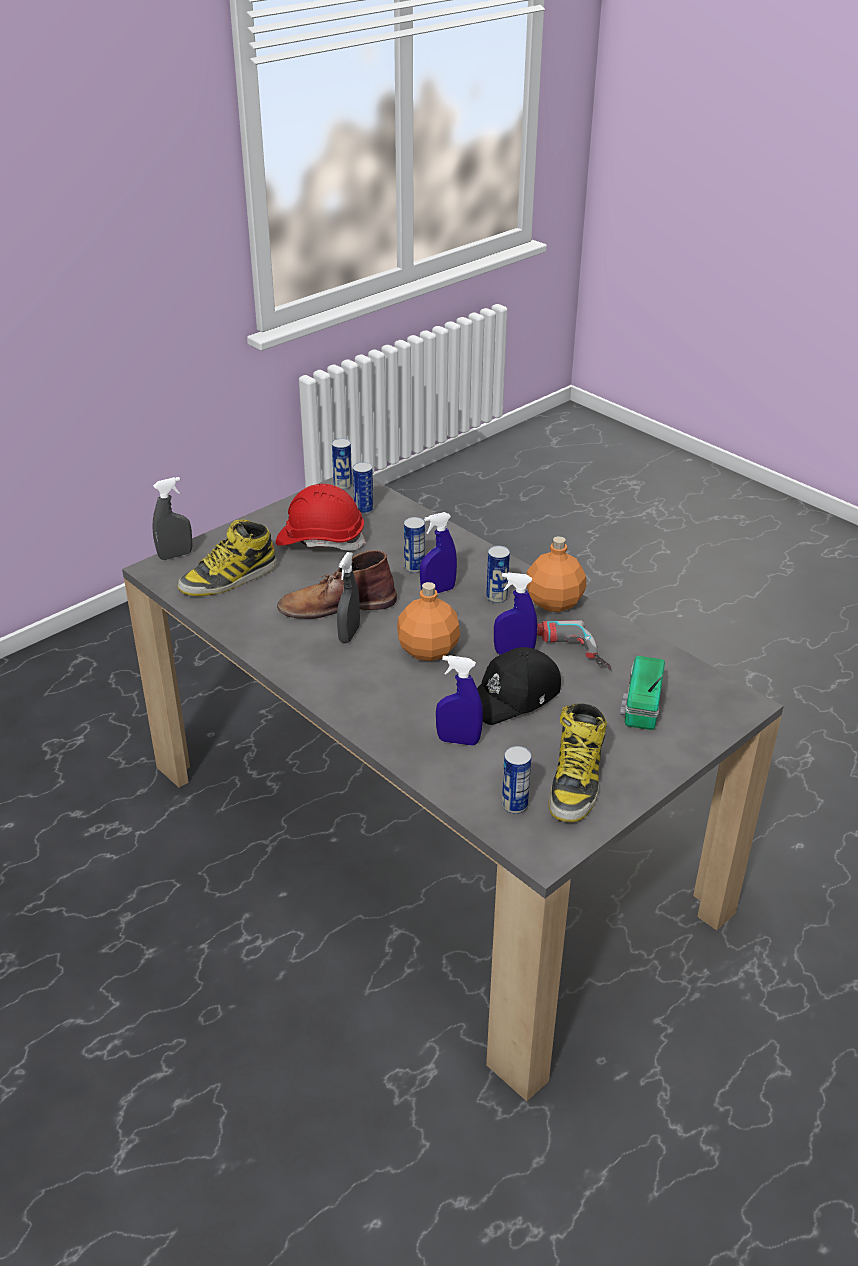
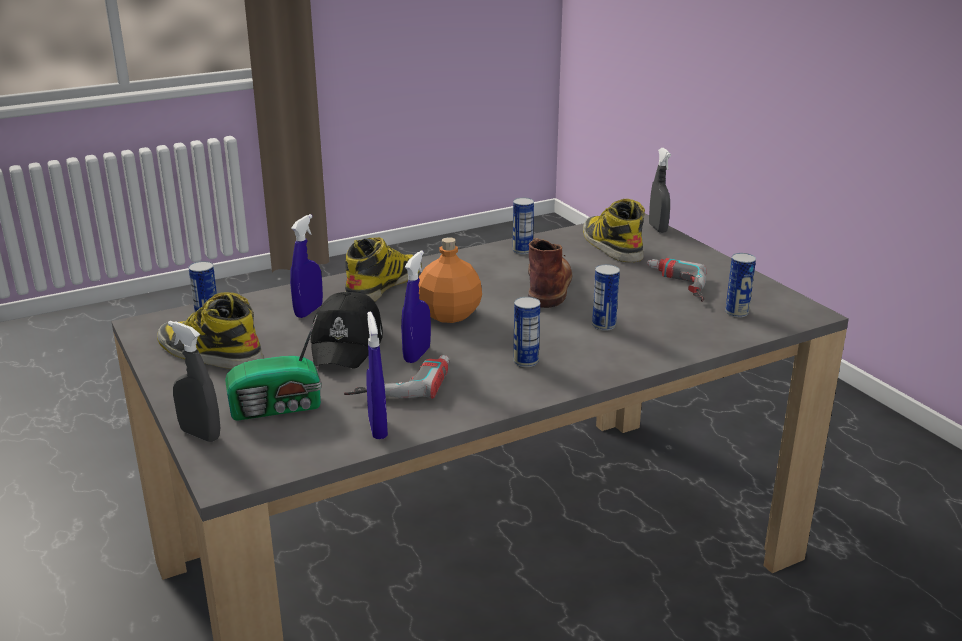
camera: 105 degrees right, 10 degrees down
(320, 540) = (674, 286): red hard hat -> power drill
(343, 486) = (798, 307): can -> can (522, 251)
(349, 634) = (495, 284): grey spray bottle -> grey spray bottle (200, 434)
(377, 705) = (383, 285): none -> boot
(438, 591) = (553, 332): blue spray bottle -> blue spray bottle (378, 428)
(514, 697) = (348, 344): black cap -> black cap turned 150 degrees counterclockwise
(553, 602) = (501, 393): orange bottle -> none
(640, 707) = (278, 408): radio -> radio turned 135 degrees clockwise

